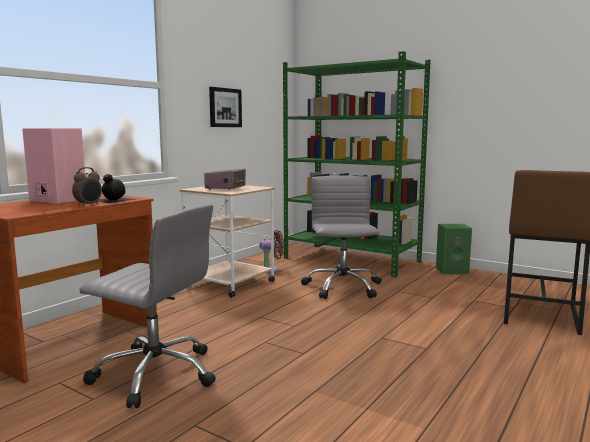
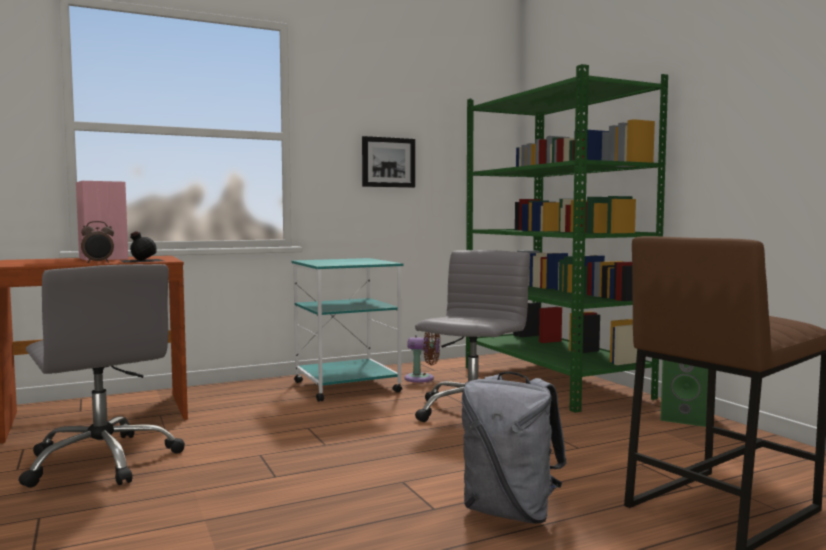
camera: 30 degrees right, 5 degrees down
(226, 188) = (341, 261): radio -> none
(231, 283) = (348, 386): beige cart -> turquoise cart
(464, 340) = (510, 512): none -> grey backpack

